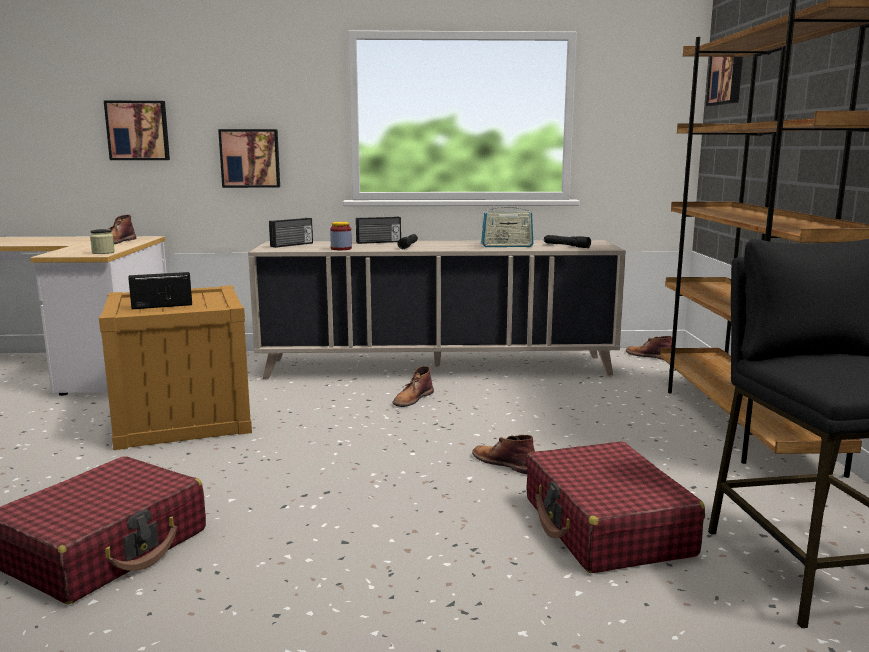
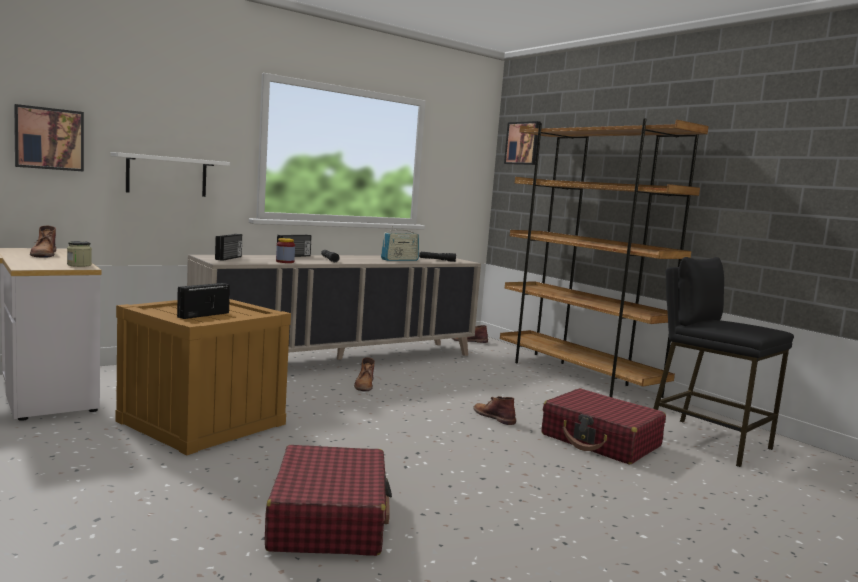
camera: 35 degrees left, 5 degrees down
(250, 158) = (167, 175): picture -> white shelf
(504, 463) = (494, 416): brown boot -> brown boot turned 45 degrees clockwise

